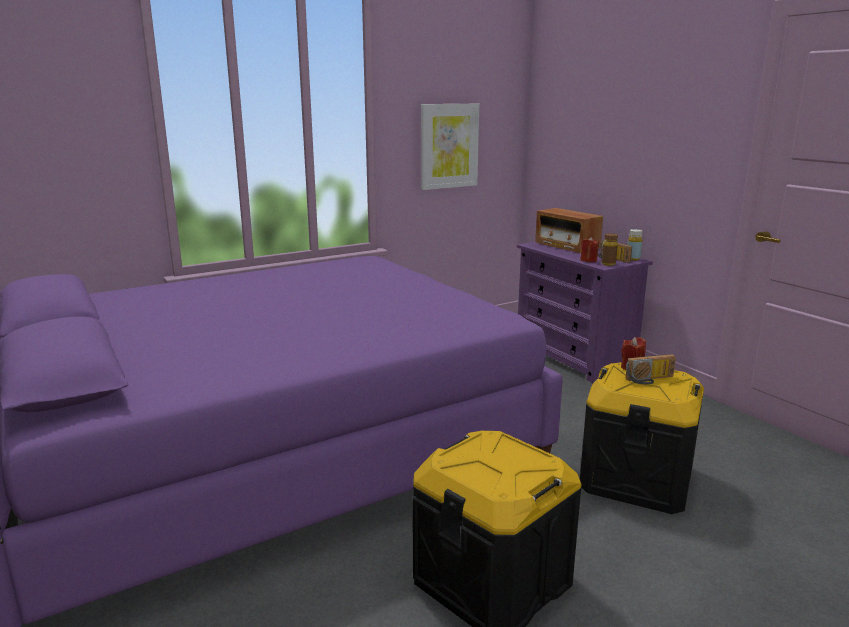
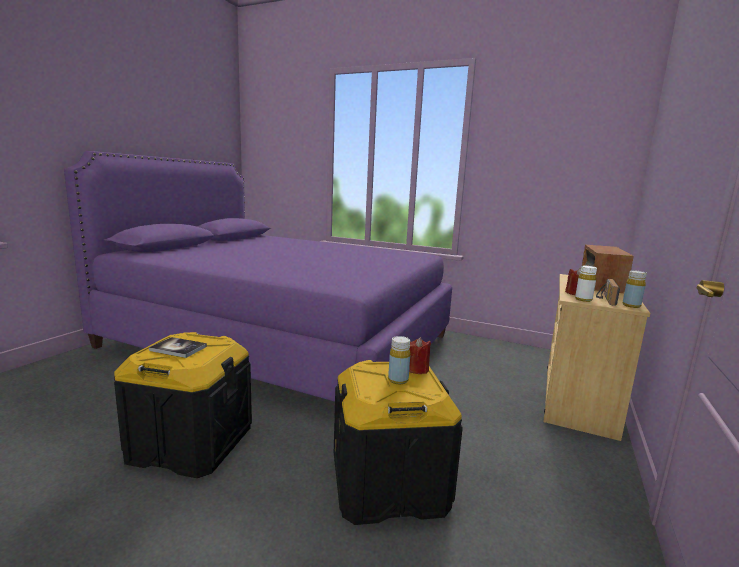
camera: 55 degrees right, 5 degrees down
(449, 146) = (537, 181): picture -> none
(495, 465) = (178, 348): none -> book
(574, 357) = (578, 401): purple dresser -> beige dresser
(608, 264) = (583, 299): brown bottle -> white bottle
(650, 380) = (398, 380): radio -> yellow bottle

